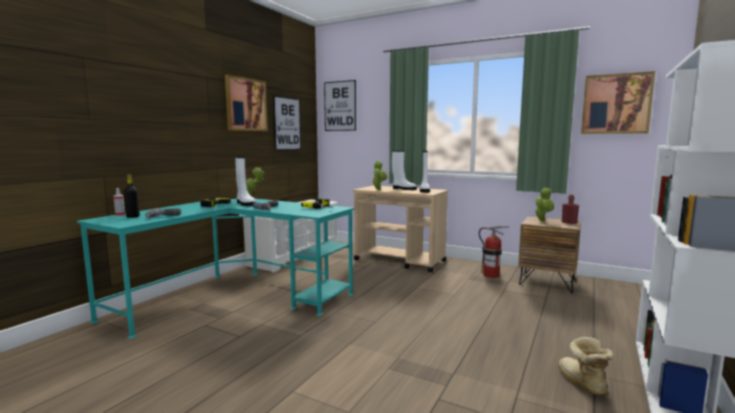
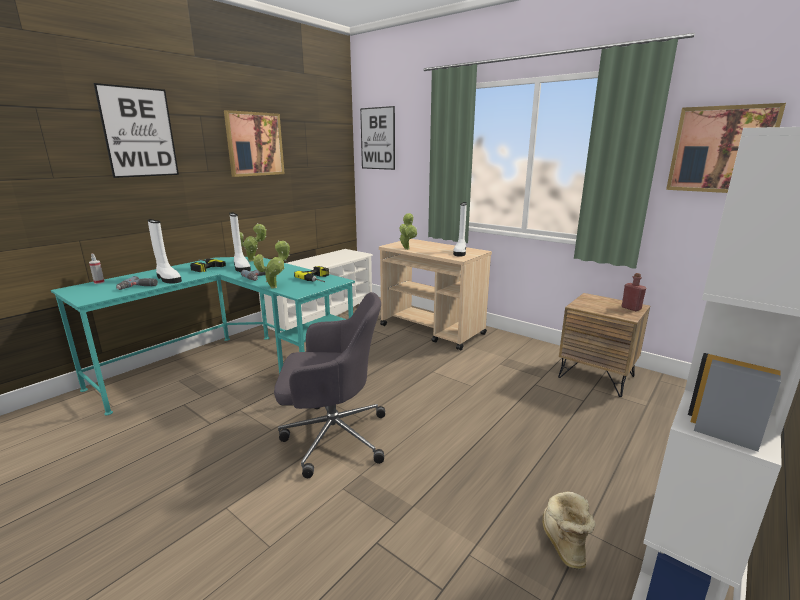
camera: 10 degrees right, 10 degrees up
(133, 217) = (108, 286): black bottle -> none
(287, 124) = (312, 162): picture -> picture (139, 132)
(358, 335) = (332, 436): none -> grey office chair
(403, 189) = (438, 247): white boot -> white boot (168, 279)
(491, 275) = (530, 360): fire extinguisher -> none
(542, 221) = (597, 303): potted plant -> potted plant (275, 287)

